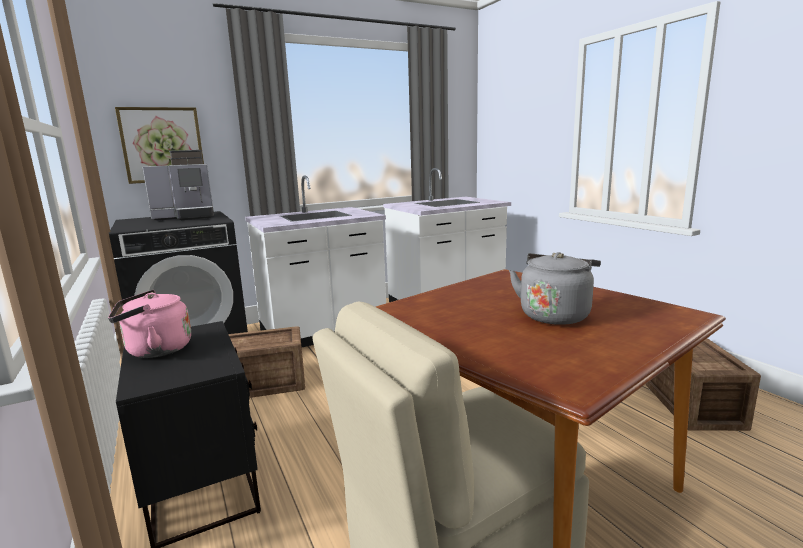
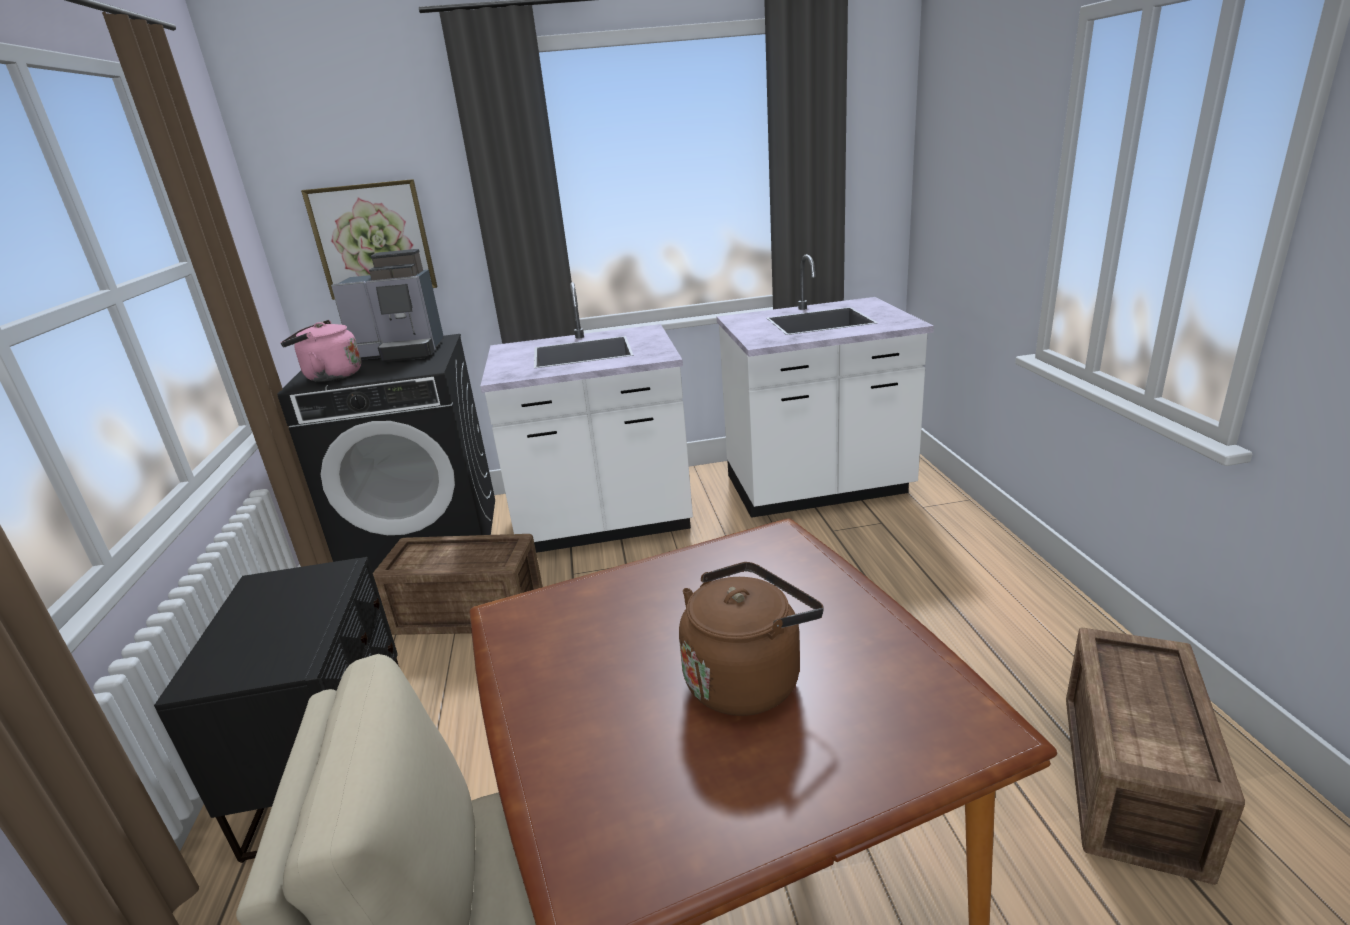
camera: 20 degrees right, 10 degrees up
(155, 350) = (254, 609): pink kettle -> pink kettle (330, 376)
(555, 315) = (747, 678): grey kettle -> brown kettle

